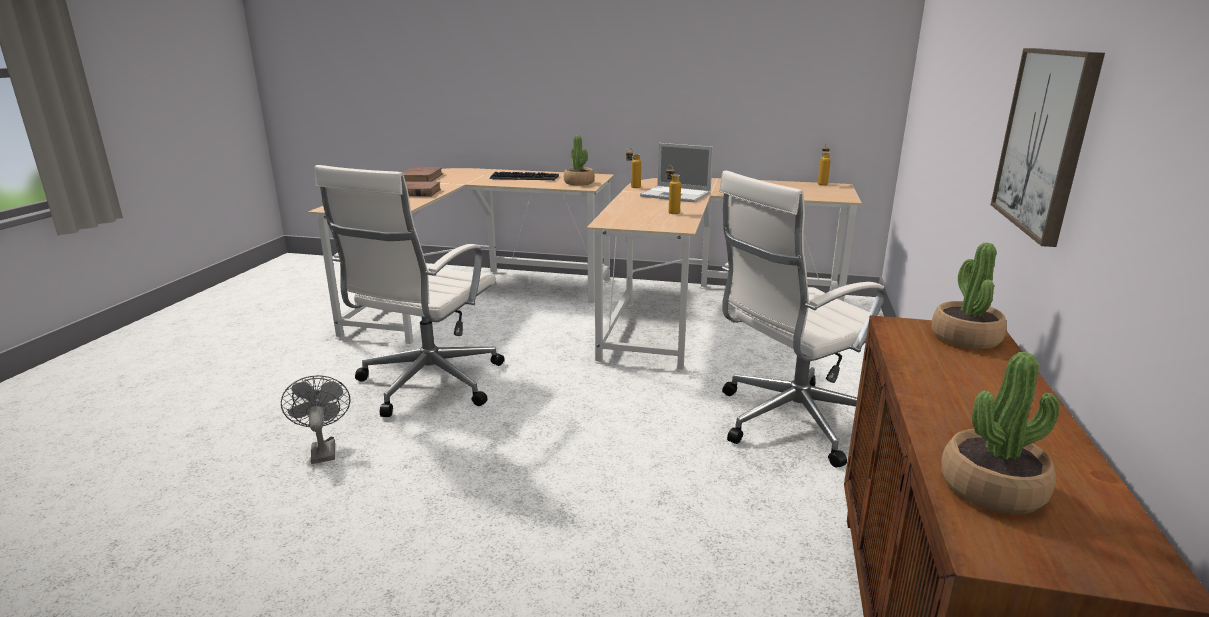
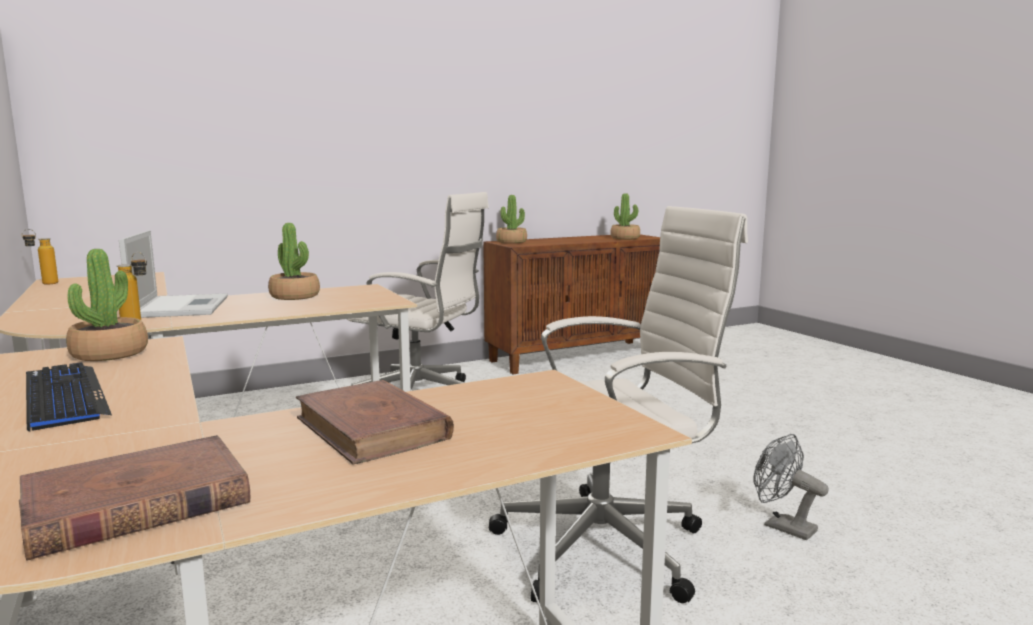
camera: 130 degrees left, 10 degrees down
(323, 449) = (782, 526): grey fan -> grey fan turned 105 degrees clockwise
(671, 212) = (295, 296): bottle -> potted plant
(1045, 141) = (466, 153): picture -> none

